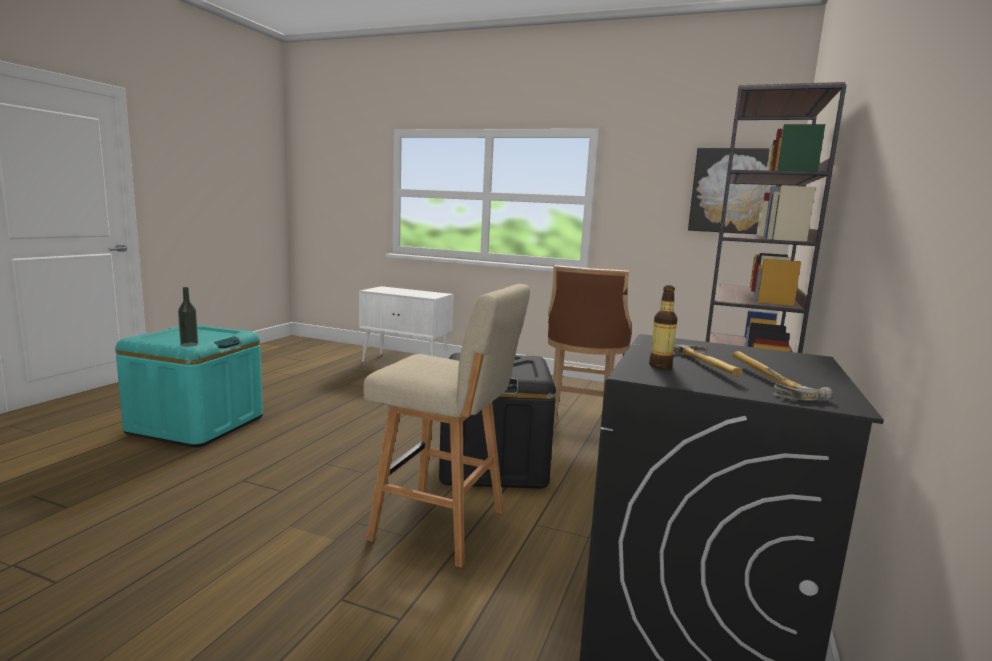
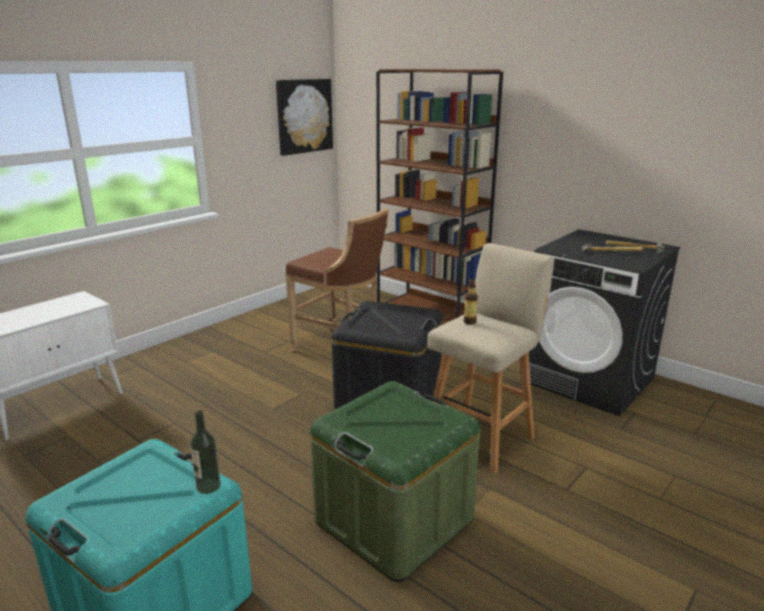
camera: 70 degrees left, 10 degrees up
(278, 489) = (394, 520): none -> green storage box
(660, 366) = (615, 259): bottle -> bottle (469, 322)

